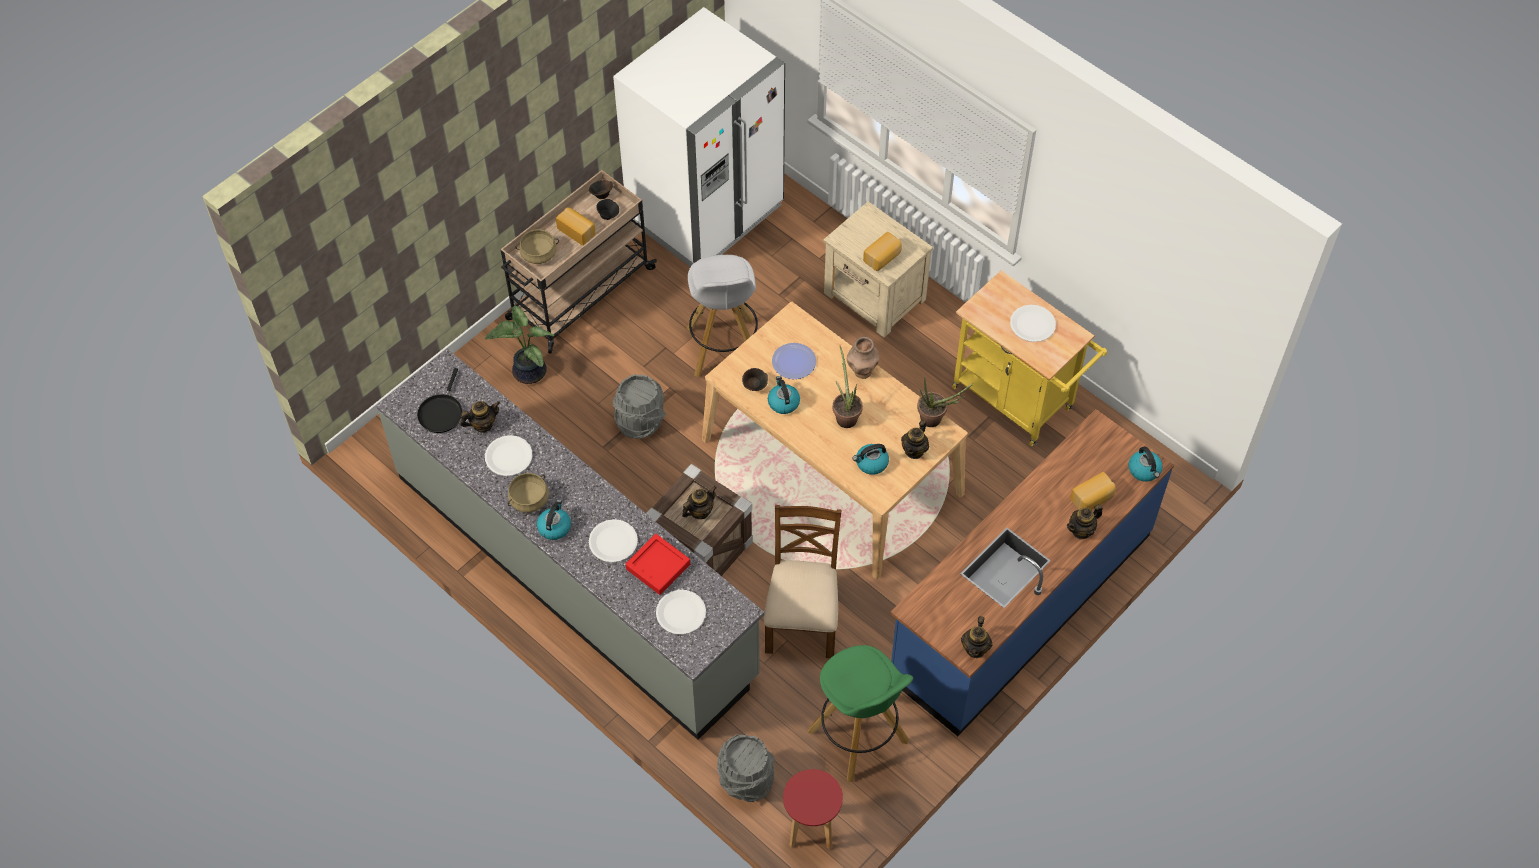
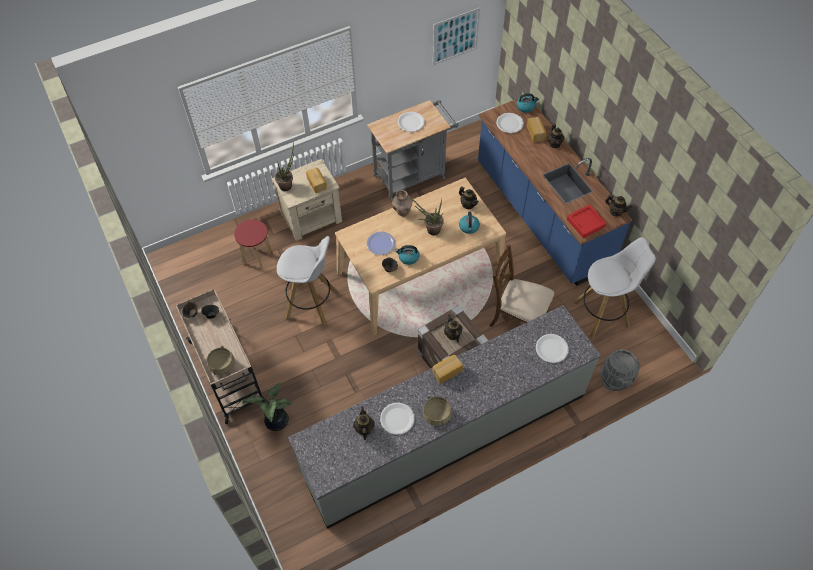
camera: 70 degrees left, 0 degrees up
(441, 412) = (342, 454): black frying pan -> none
(554, 527) = (464, 405): kettle -> none
(577, 231) = (214, 336): bread -> bread (446, 371)
(613, 541) = (487, 373): white plate -> white plate (509, 123)
(640, 421) = (345, 365): grey bucket -> none
(658, 566) = (514, 352): red tray -> red tray (585, 223)
(705, 213) = (202, 284): white fridge -> none
(811, 829) = (653, 355): red stool -> red stool (258, 259)
(859, 738) = (602, 314): green stool -> white stool
(935, 420) = (450, 189): potted plant -> potted plant (287, 184)
(1018, 402) = (413, 175): yellow cart -> grey cart
(1176, 298) = (455, 36): none -> picture

